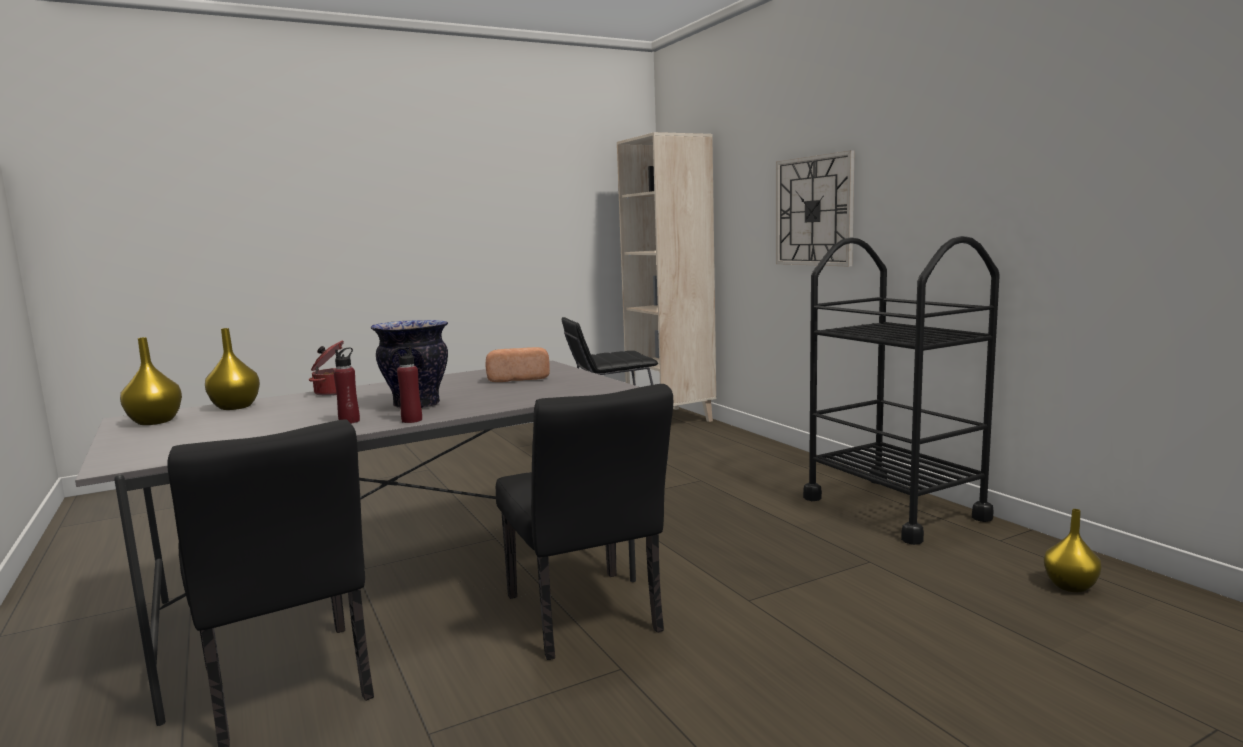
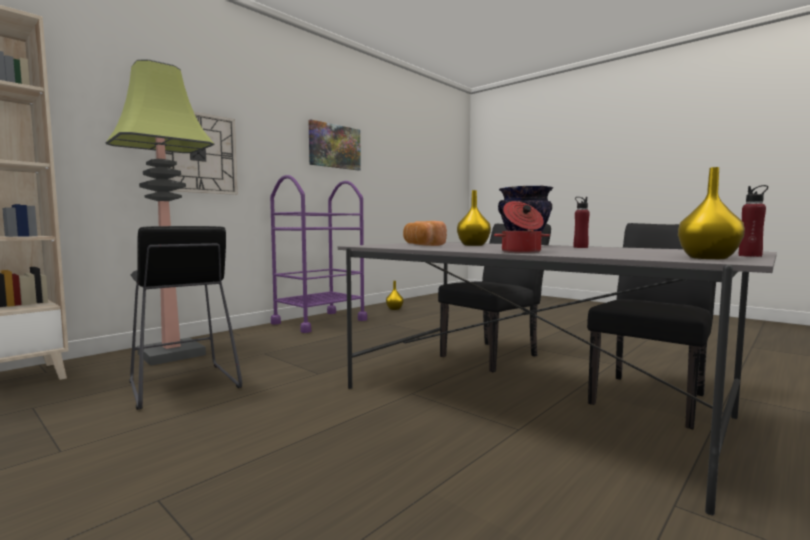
camera: 110 degrees left, 5 degrees down
(234, 407) = (620, 256): yellow vase -> yellow vase (474, 245)
(411, 420) = (555, 245): red bottle -> red bottle (750, 256)
(721, 448) = (172, 354): none -> floor lamp
(893, 508) = (319, 322): black cart -> purple cart
(1043, 143) = (334, 146): none -> picture

